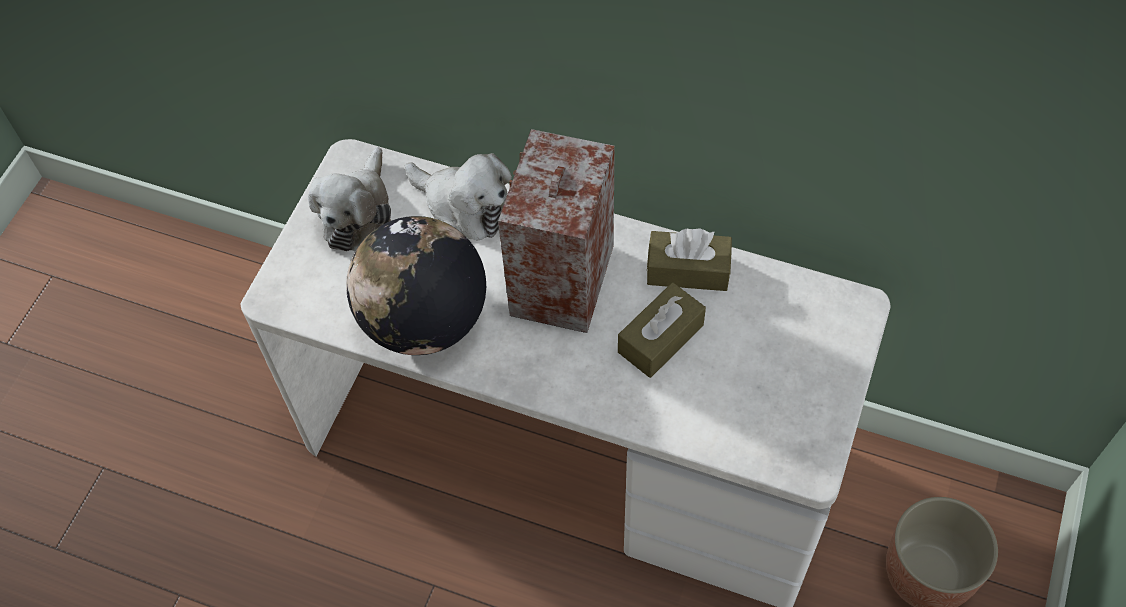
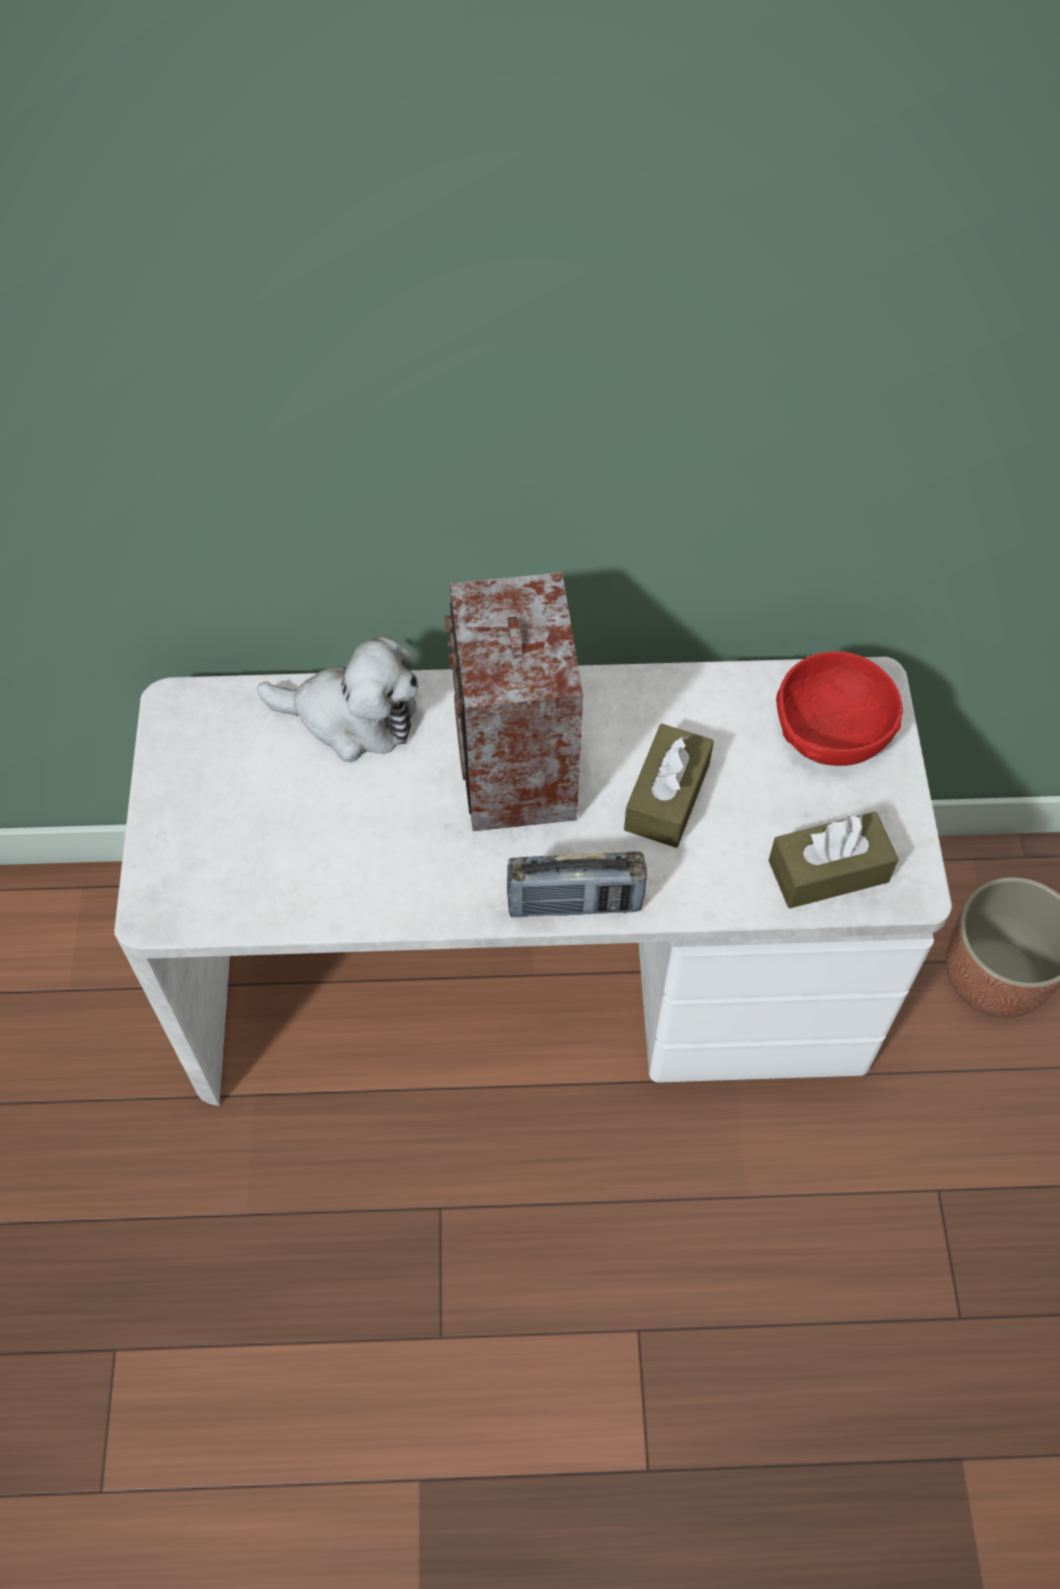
camera: 25 degrees left, 0 degrees up
(358, 214) = (219, 768): plush toy -> none
(424, 320) = (368, 873): globe -> none
(556, 392) = (574, 904): none -> radio
(688, 270) = (660, 705): brown tissue box -> brown tissue box (828, 871)
(807, 331) = (830, 731): none -> red bowl

